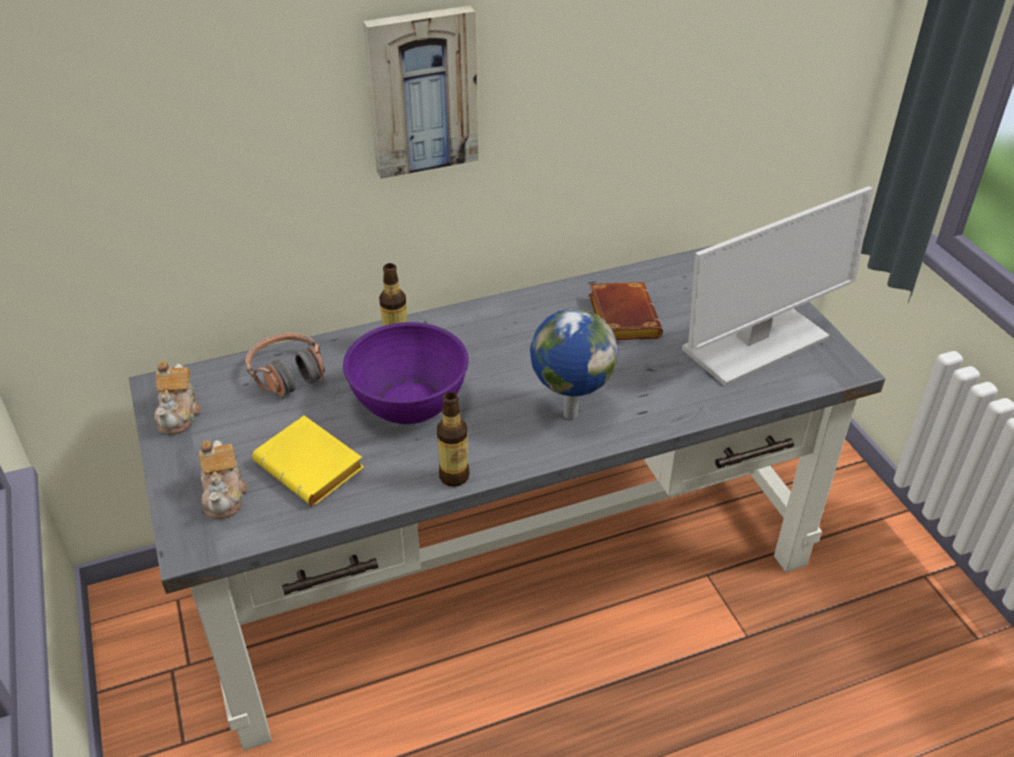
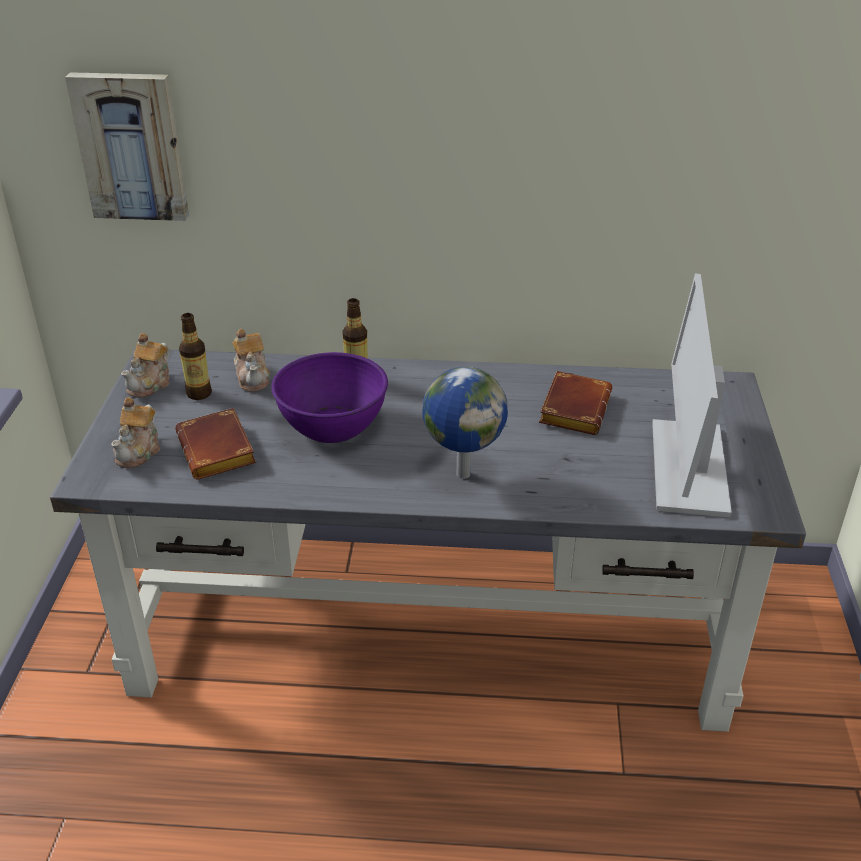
camera: 25 degrees right, 5 degrees down
(288, 374) = (253, 377): headphones -> teapot
(313, 467) = (219, 452): yellow book -> brown book
(421, 91) = (412, 147): picture -> picture (131, 146)
(454, 476) = (325, 492): bottle -> bottle (199, 393)
(755, 345) = (688, 466): monitor -> monitor turned 105 degrees clockwise

